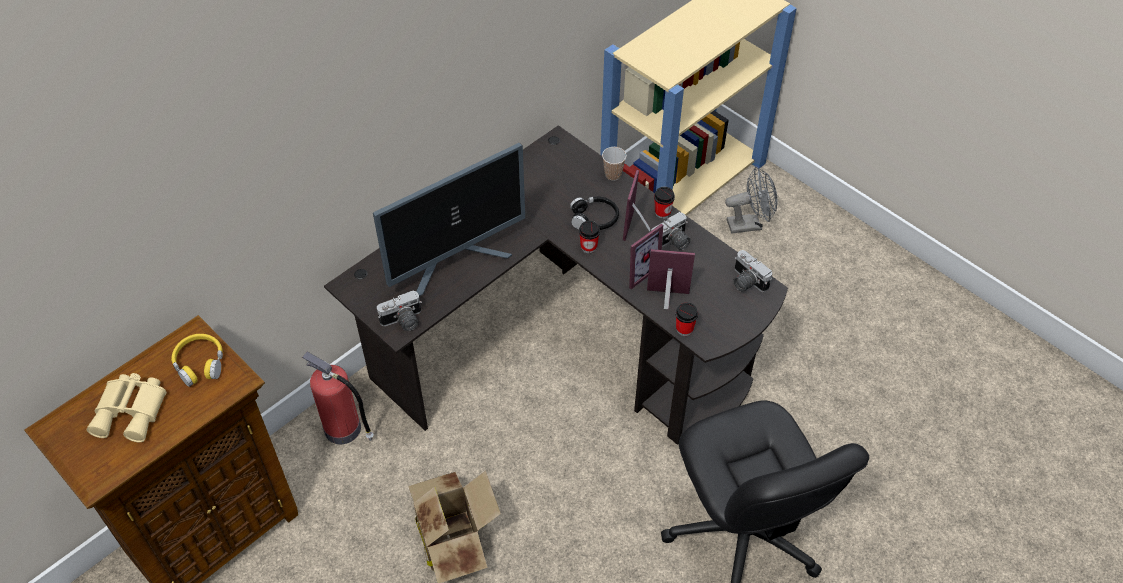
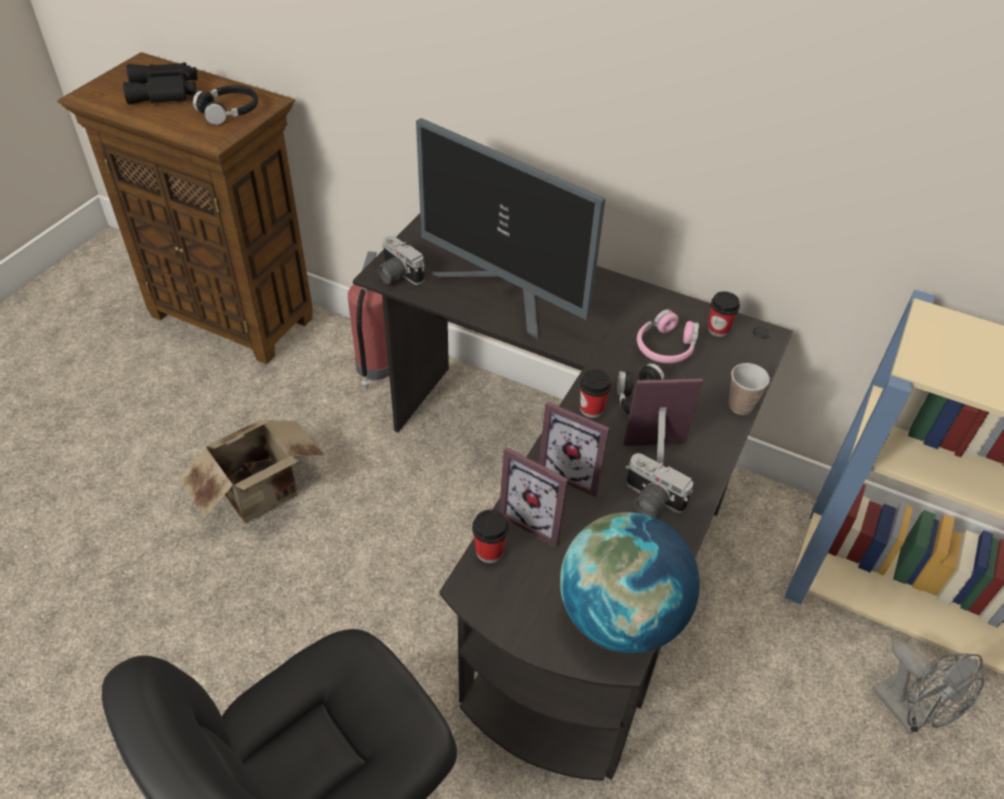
camera: 70 degrees right, 5 degrees down
(133, 411) = (165, 92): beige binoculars -> black binoculars
(200, 363) = (229, 111): yellow headphones -> black headphones
(547, 191) = (666, 347): none -> pink headphones
(662, 212) = (703, 477): cup -> cup (718, 329)
(667, 299) = (537, 518): picture frame -> picture frame turned 135 degrees clockwise
(745, 282) = (620, 617): camera -> globe

